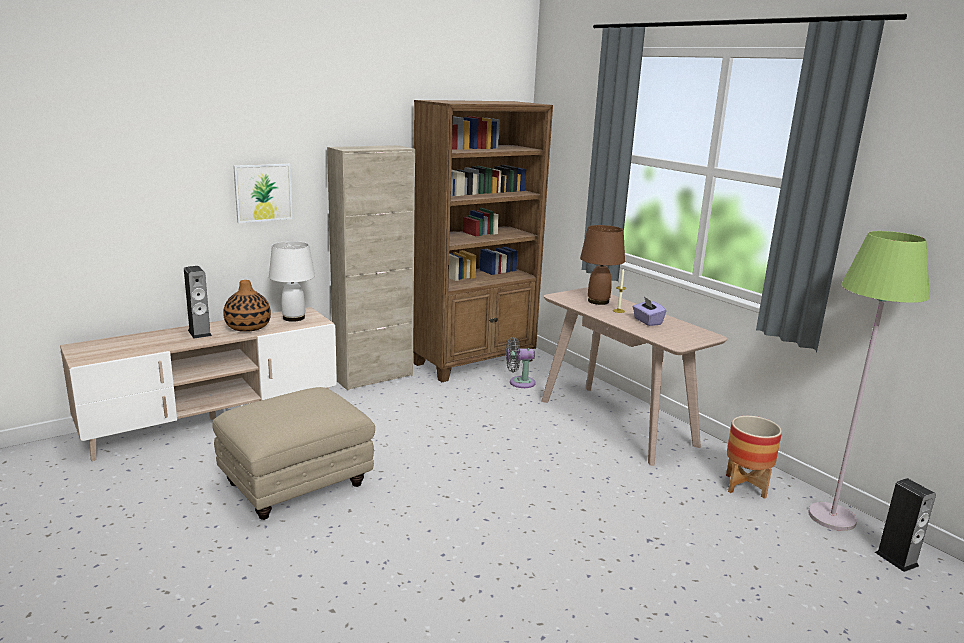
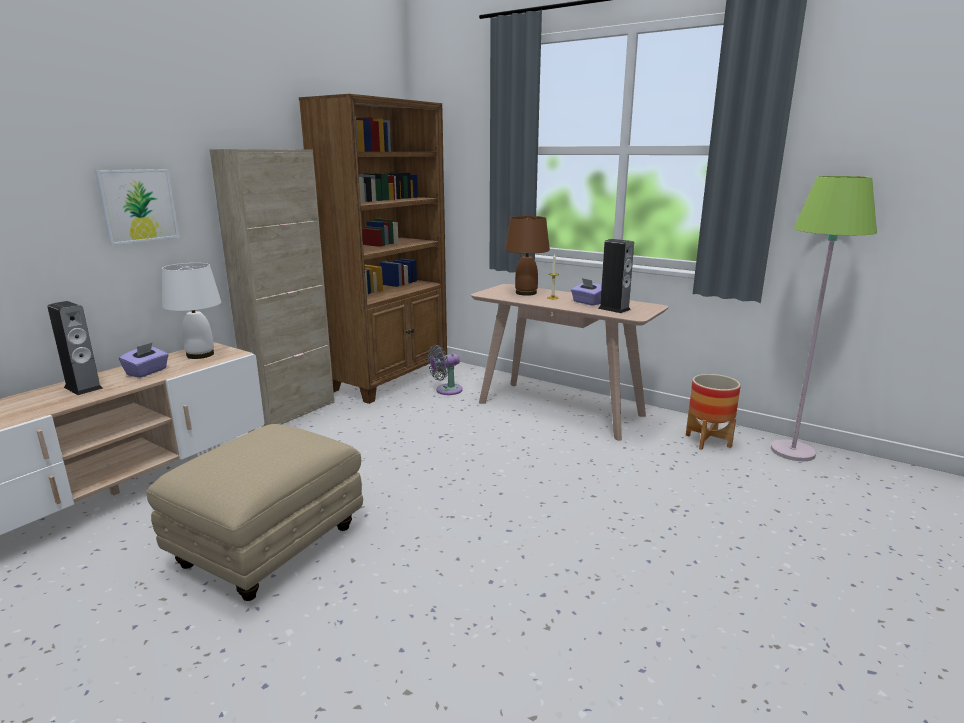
camera: 20 degrees left, 0 degrees up
(248, 327) = (147, 372): vase -> purple tissue box
(896, 559) = (866, 474): speaker -> speaker (614, 309)

